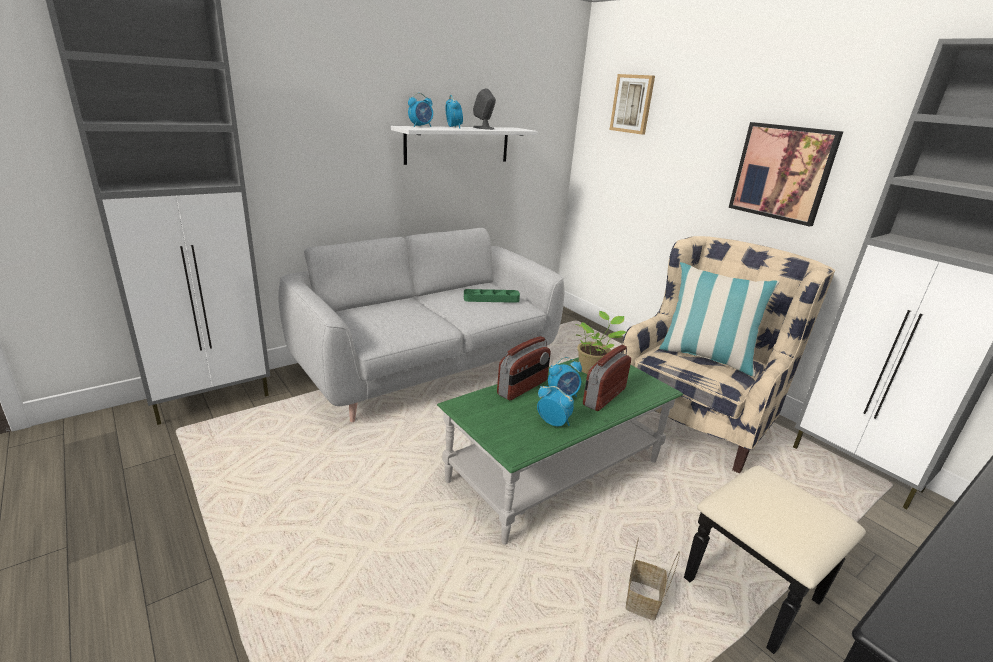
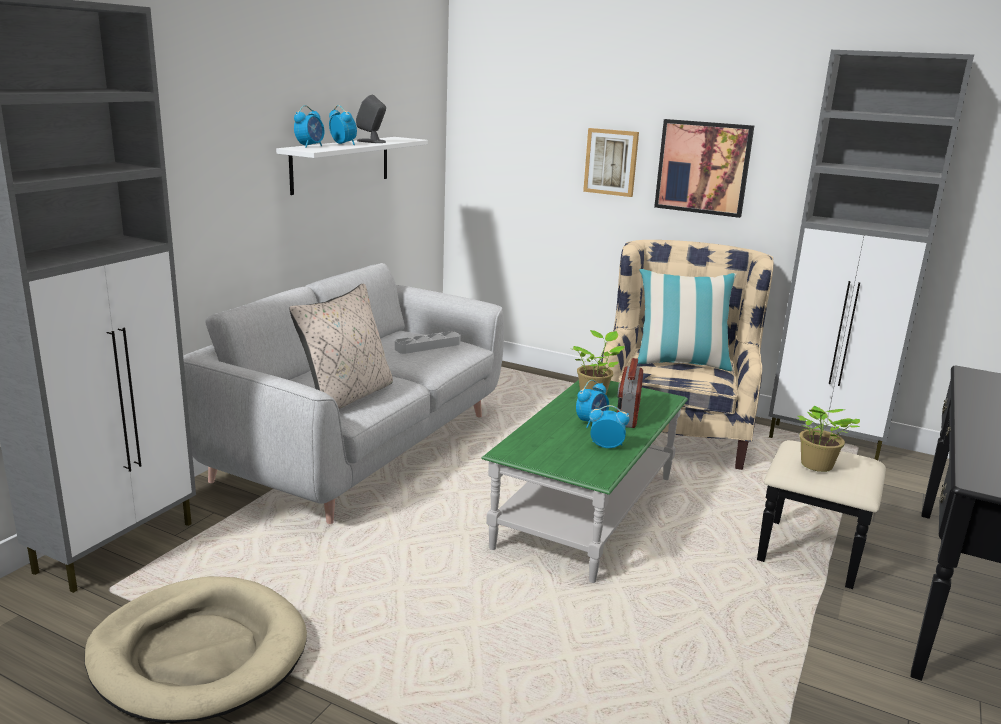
camera: 25 degrees left, 5 degrees down
(175, 498) = (199, 654): none -> beige dog bed
(388, 327) = (347, 396): none -> beige pillow
(491, 299) = (428, 346): green tray -> grey tray
(523, 388) = (548, 424): radio -> none
(632, 104) = (521, 102): picture -> picture (611, 162)
(643, 602) = (740, 587): basket -> none
(763, 507) = (815, 466): none -> potted plant

